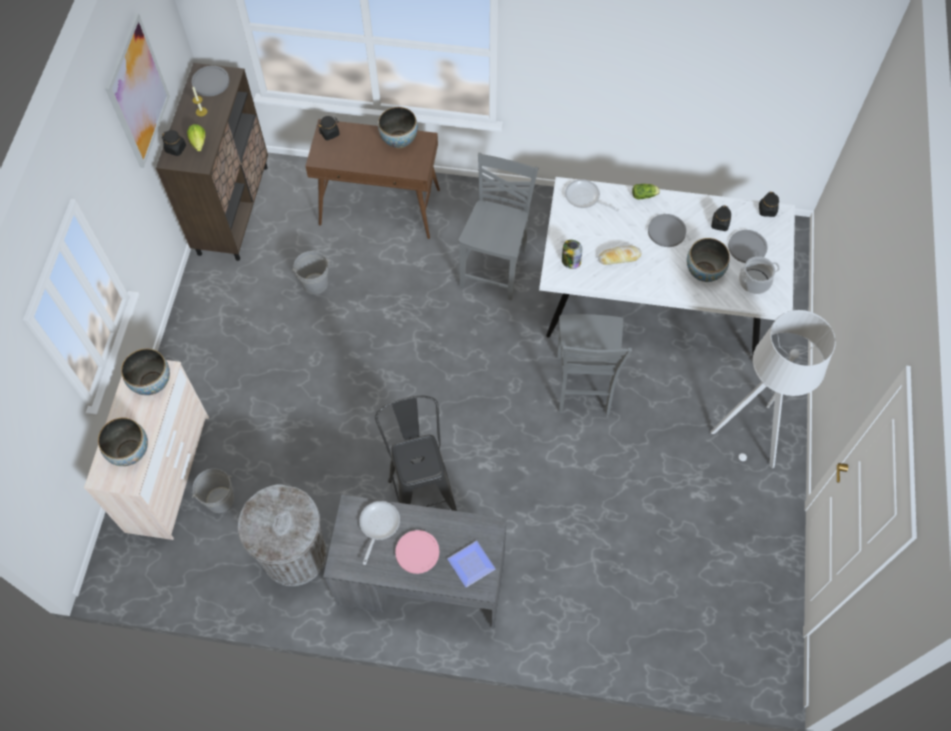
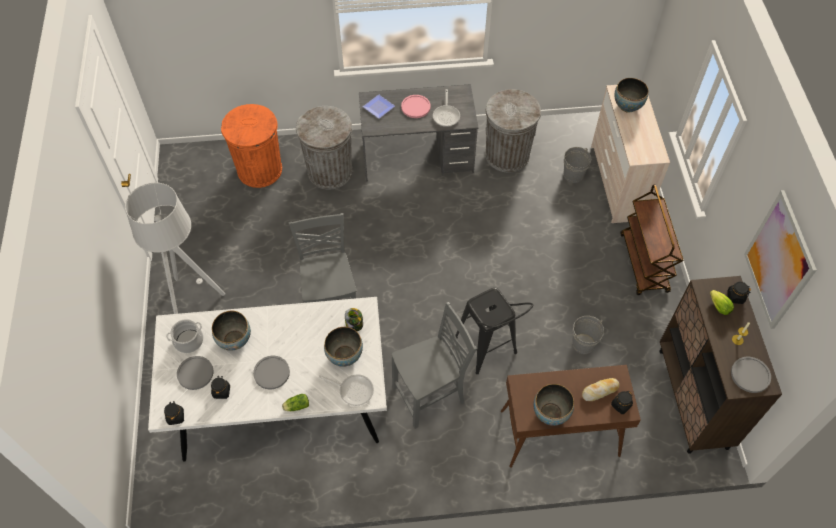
camera: 165 degrees right, 5 degrees down
(152, 383) = (640, 148): bowl -> bowl (344, 356)
(199, 357) = (644, 263): none -> brown cart
(421, 489) = (436, 209): black stool -> black stool (488, 352)
(496, 268) = (430, 396): grey chair -> grey chair turned 120 degrees counterclockwise
(551, 587) = (330, 171): none -> grey trash can
(619, 257) = (312, 337): bread -> bread (600, 391)
(652, 616) = (260, 170): none -> orange trash can

